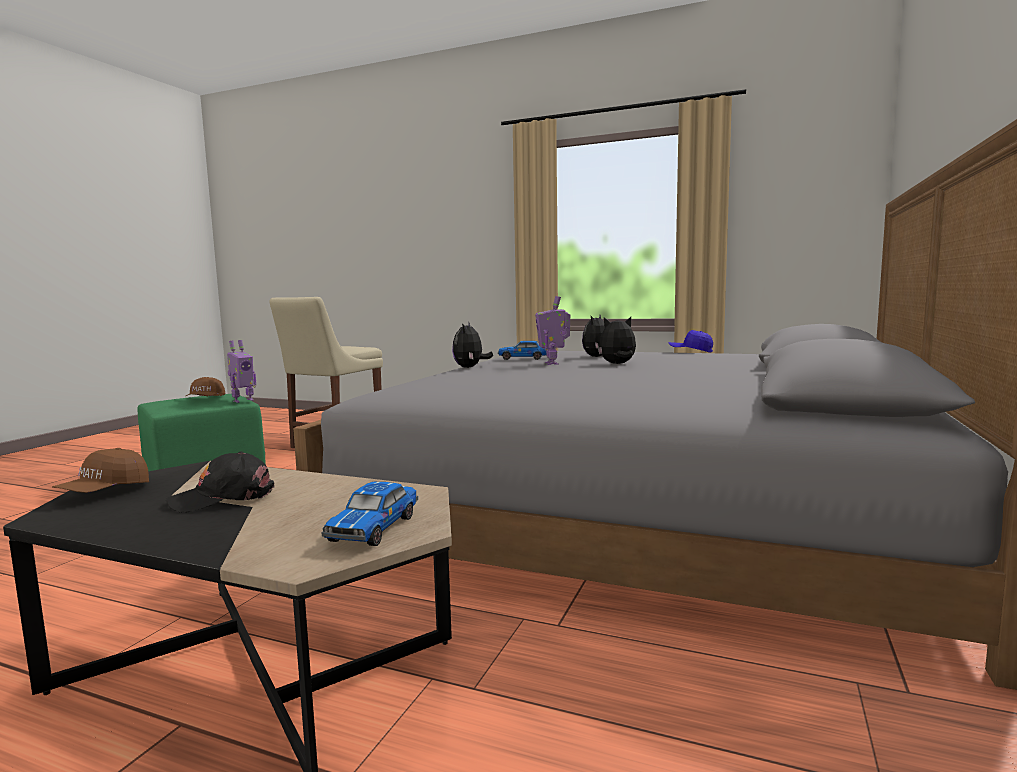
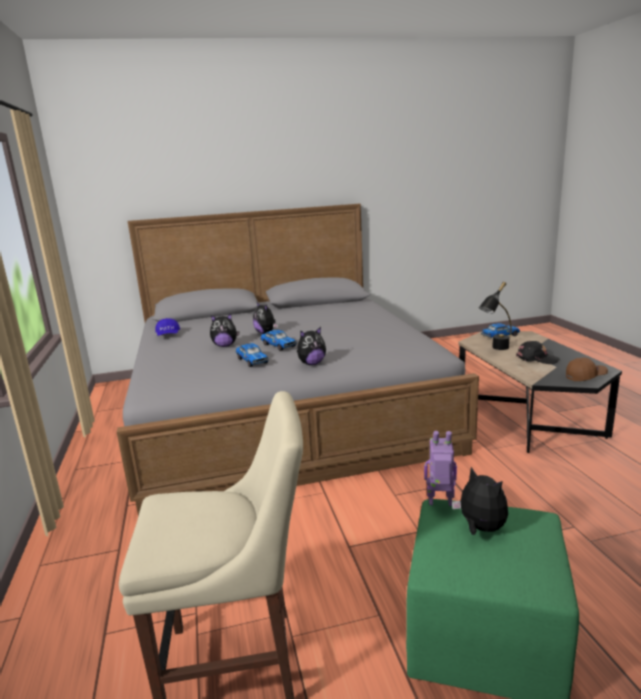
camera: 125 degrees left, 10 degrees up
(205, 399) = (480, 528): brown cap -> plush toy
(337, 492) = (495, 349): none -> black table lamp
(553, 363) = (278, 345): toy robot -> toy car

